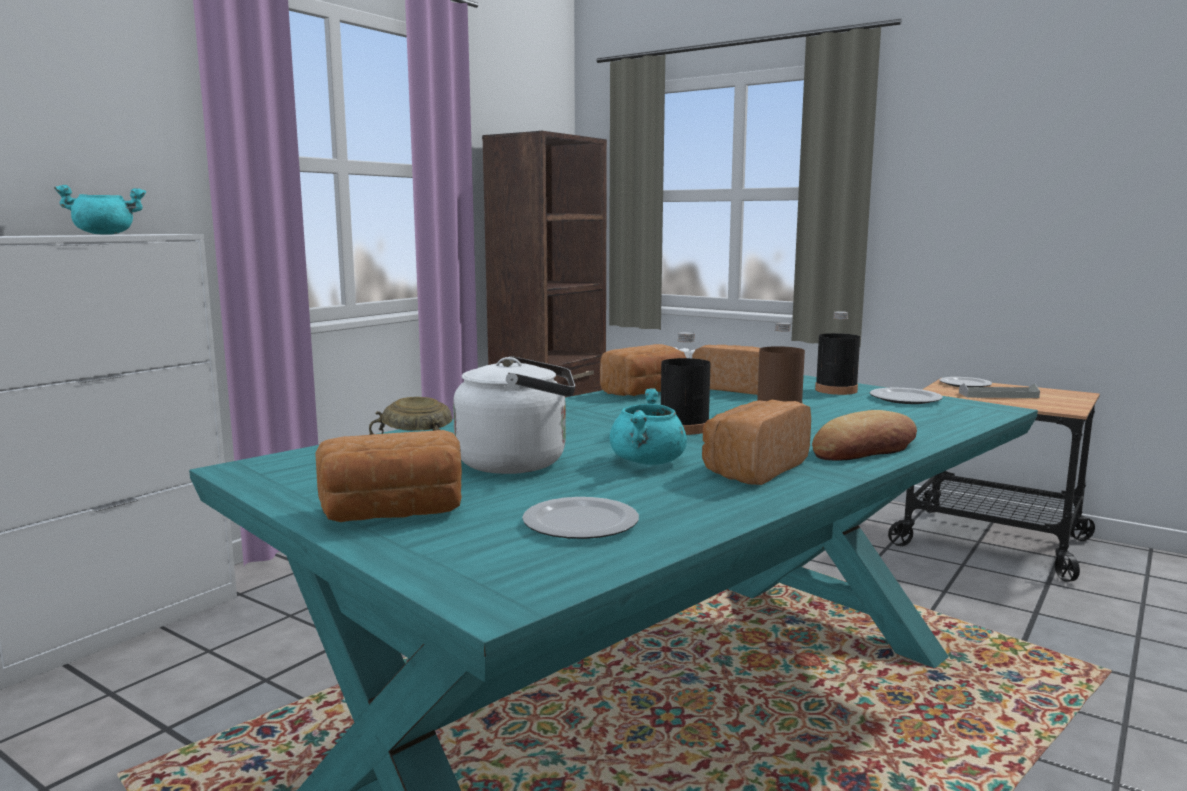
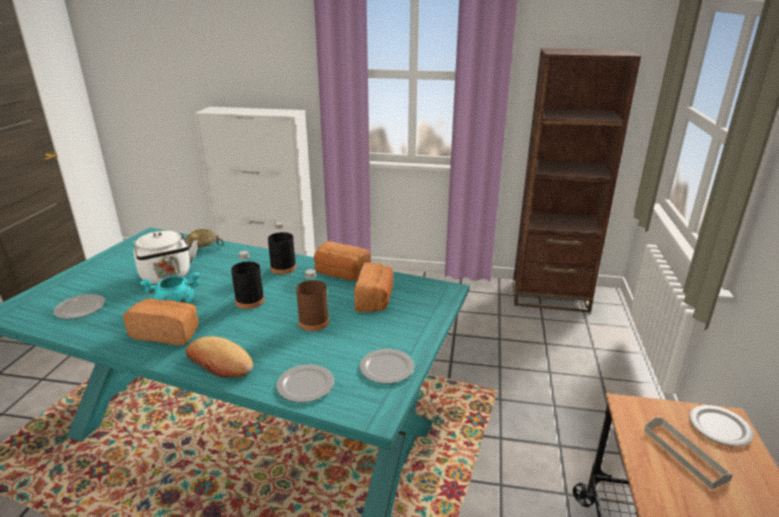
camera: 65 degrees right, 15 degrees up
(106, 234) = (266, 111): turquoise cooking pot -> none
(393, 513) = (94, 273): bread -> none
(836, 390) = (398, 336): black bottle -> black bottle (283, 268)
(933, 423) = (304, 385): none -> plate

